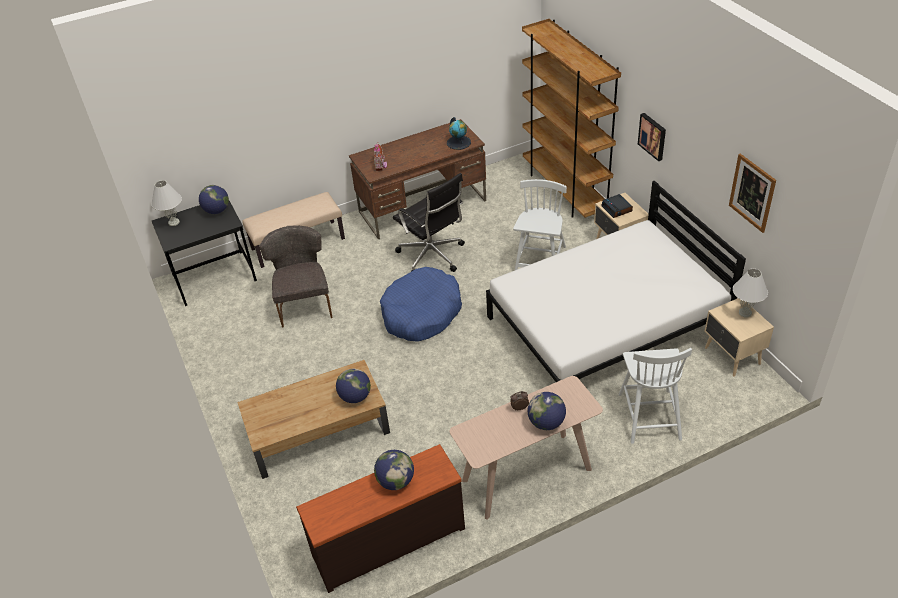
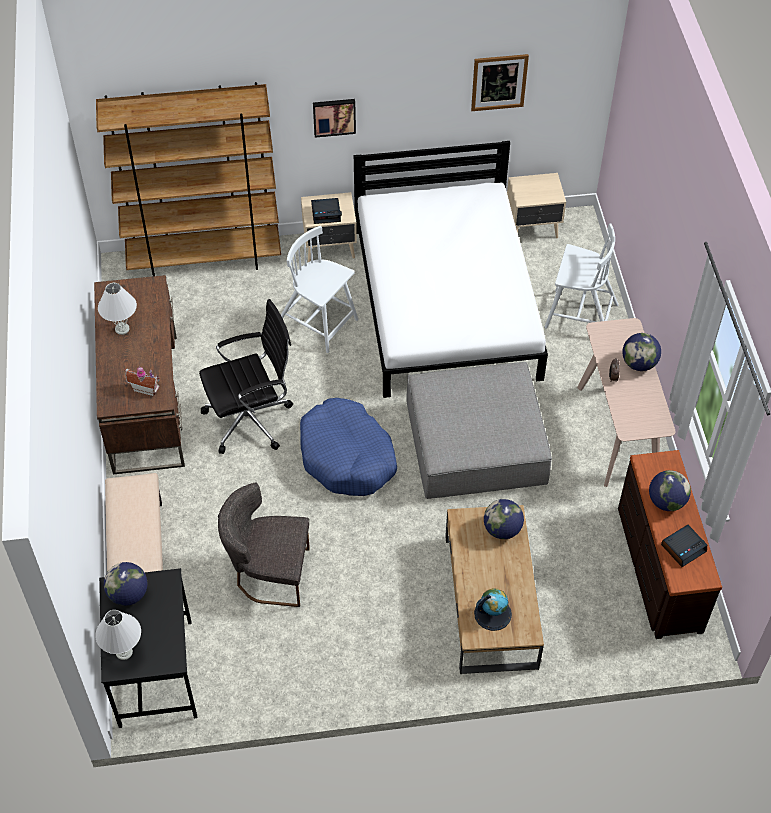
camera: 75 degrees left, 10 degrees up
(348, 505) = (683, 547): none -> alarm clock
(458, 142) = (147, 298): globe -> globe (492, 613)
(468, 382) = (476, 444): none -> grey ottoman
(745, 313) = (531, 183): white table lamp -> white table lamp (122, 329)

